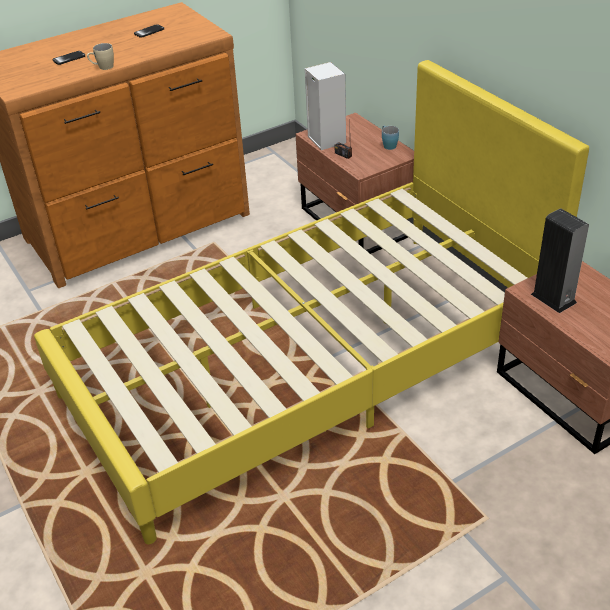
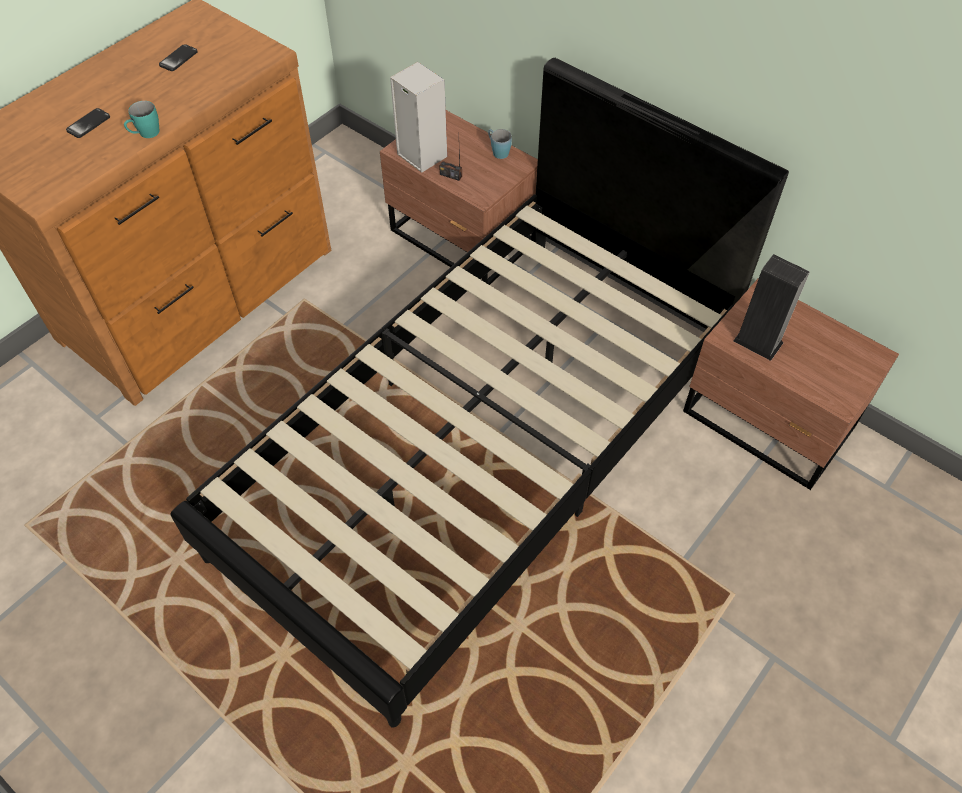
camera: 20 degrees left, 15 degrees up
(103, 68) = (145, 134): beige mug -> turquoise mug
(309, 365) = (481, 448): yellow bed -> black bed

